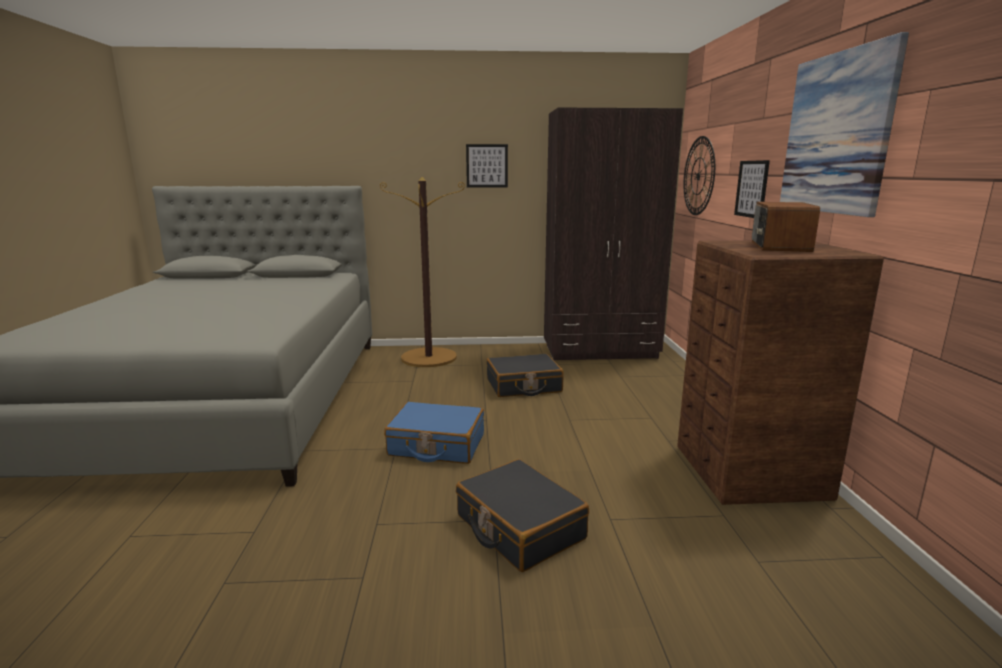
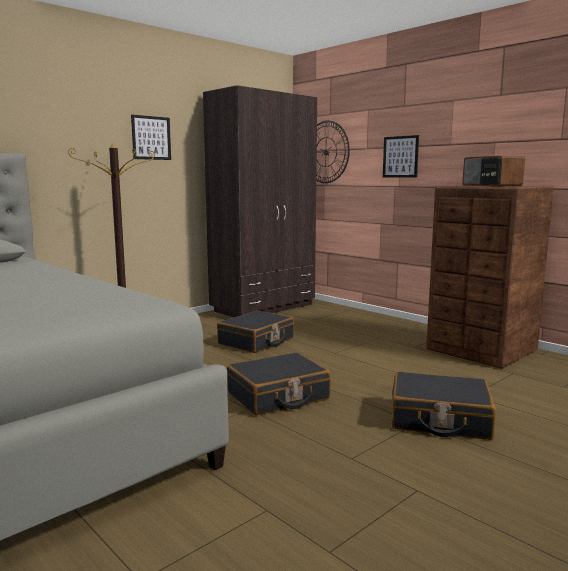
camera: 40 degrees left, 5 degrees down
(436, 445) = (278, 396): blue suitcase -> black suitcase
(836, 133) = (489, 114): picture -> none

